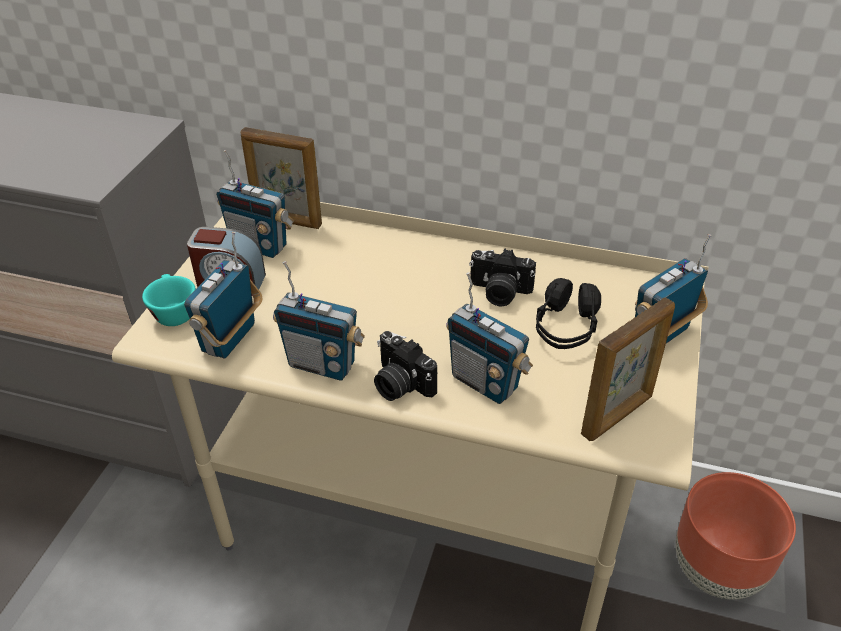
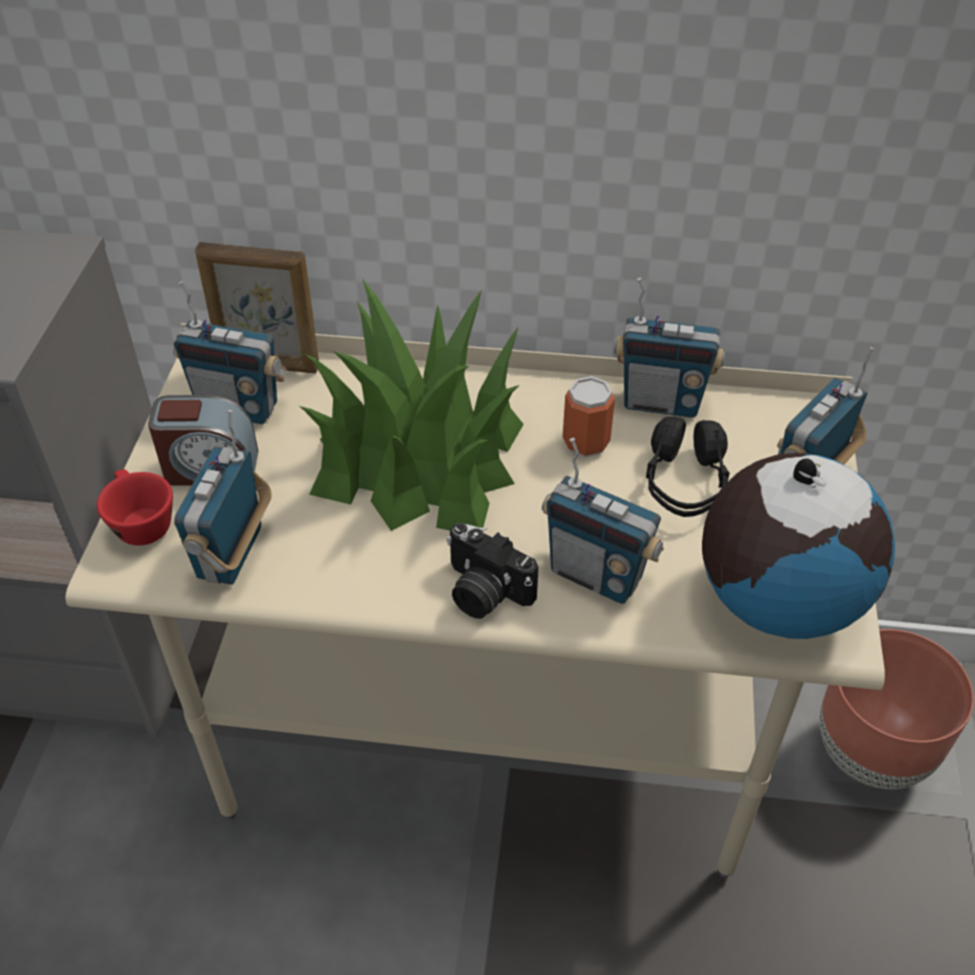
camera: 10 degrees left, 5 degrees up
(173, 312) = (140, 522): turquoise cup -> red cup
(322, 364) = (371, 576): radio -> radio (661, 402)
(375, 291) = (418, 459): none -> potted plant
(499, 292) = (586, 442): camera -> can
(618, 415) = (777, 600): picture frame -> globe

